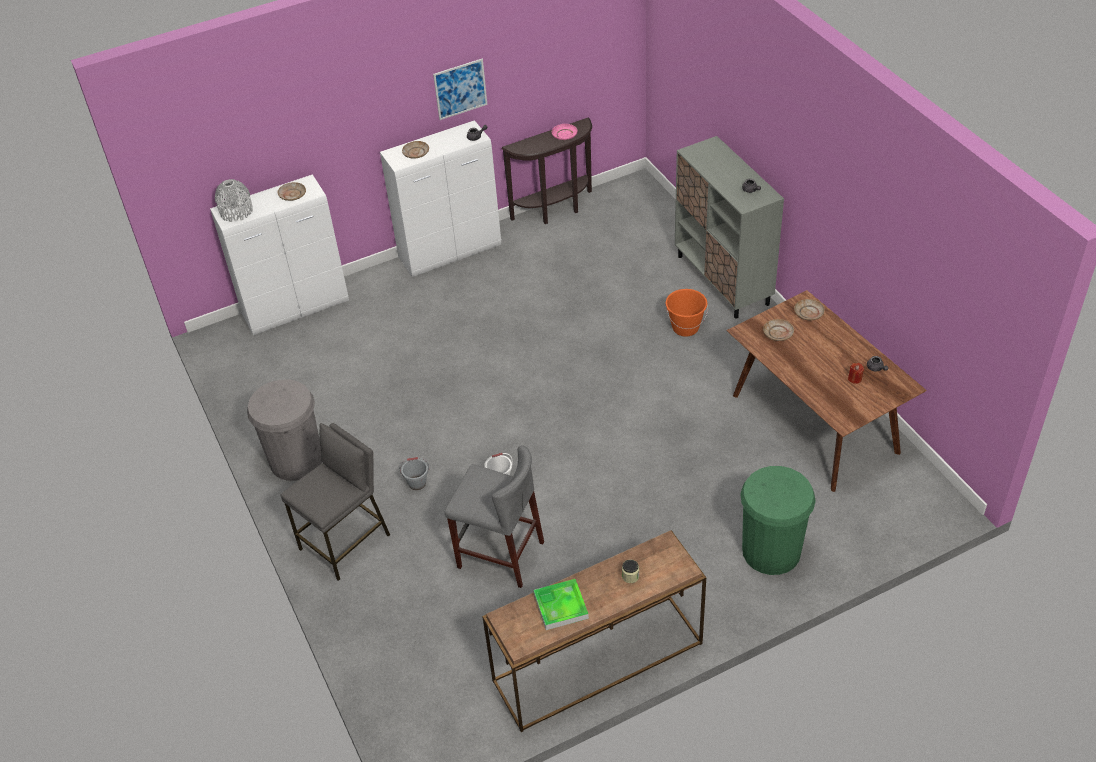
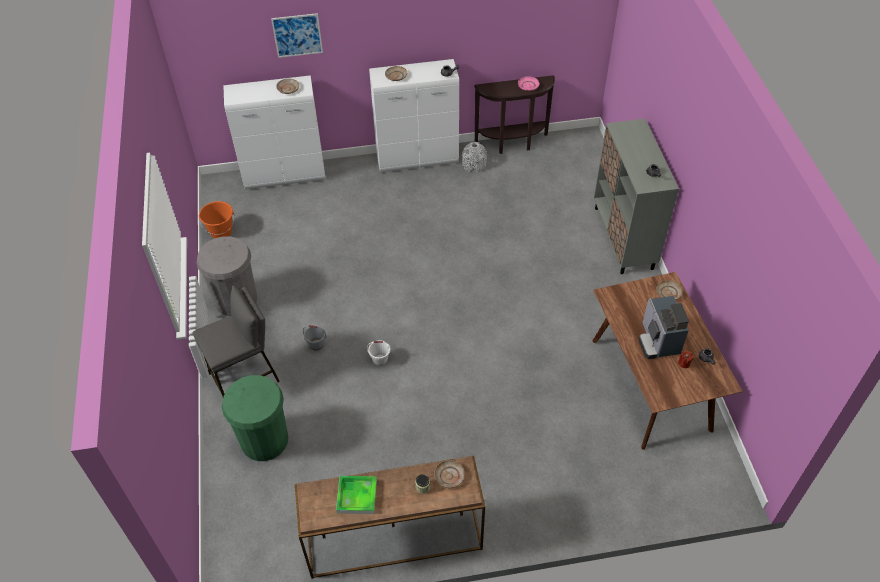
camera: 15 degrees right, 5 degrees up
(236, 212) = (241, 93): grey vase -> grey vase (474, 164)
(460, 89) = (444, 31): picture -> picture (297, 35)
(500, 554) = (355, 423): grey stool -> none
(685, 328) = (576, 271): orange bucket -> orange bucket (221, 232)
(771, 551) = (570, 486): green trash can -> green trash can (264, 440)
(778, 333) = (635, 304): beige plate -> beige plate (449, 476)
(818, 364) = (658, 341): none -> coffee machine

